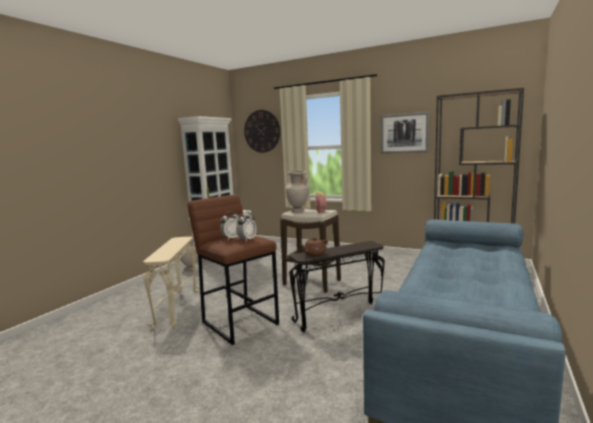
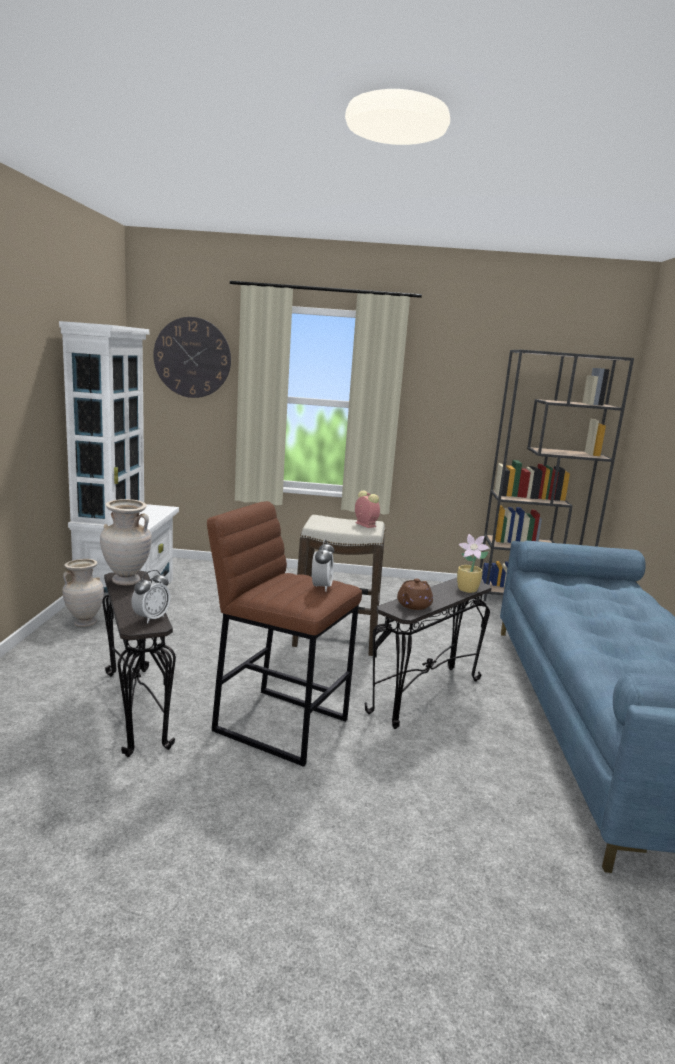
camera: 25 degrees left, 5 degrees up
(177, 308) = (137, 708): beige side table -> black side table
(232, 238) = (288, 584): alarm clock -> alarm clock (151, 618)
(298, 211) = (325, 522): beige vase -> beige vase (126, 581)
(363, 247) = (468, 590): none -> potted plant
(404, 133) = (450, 395): picture -> none

